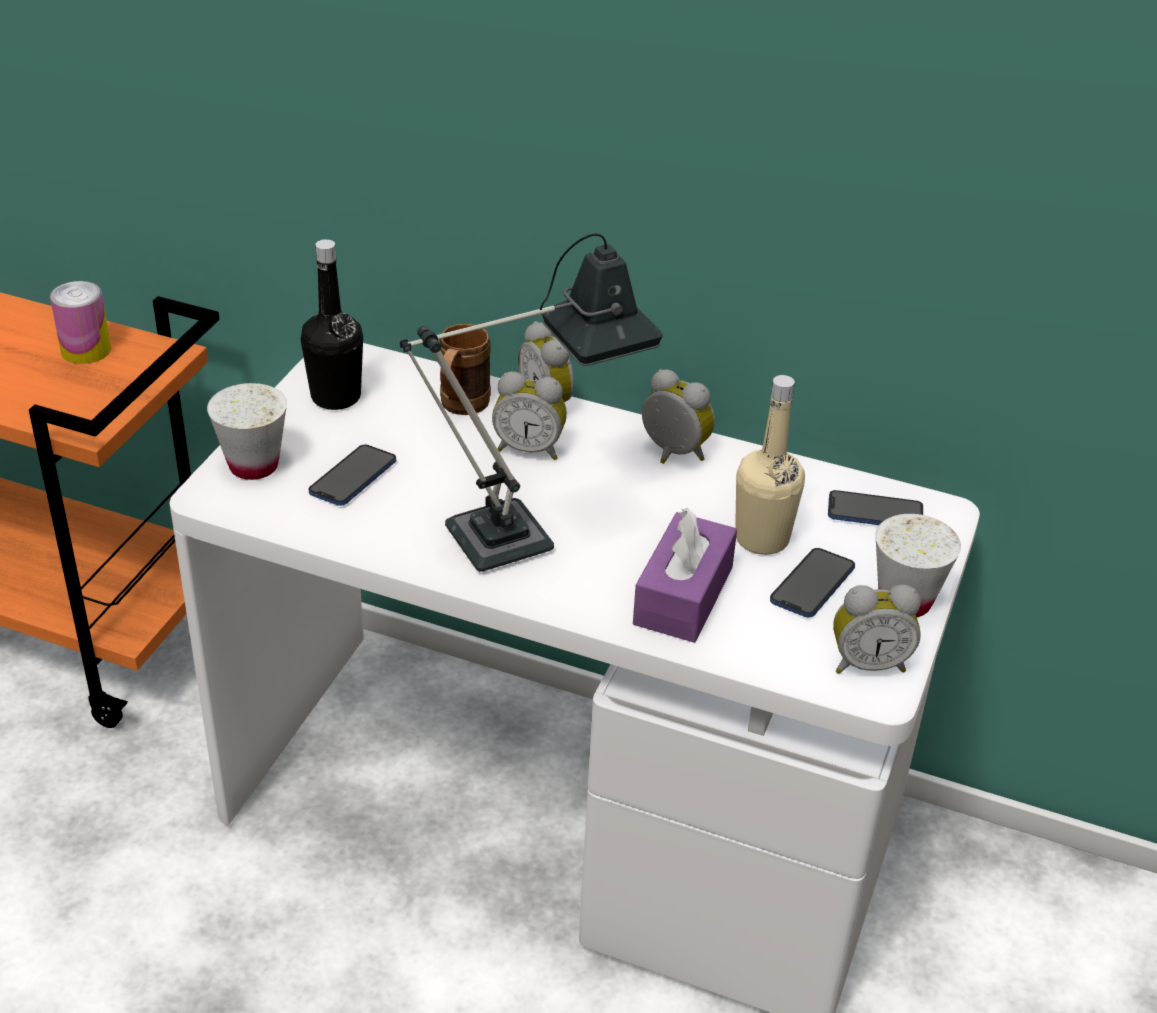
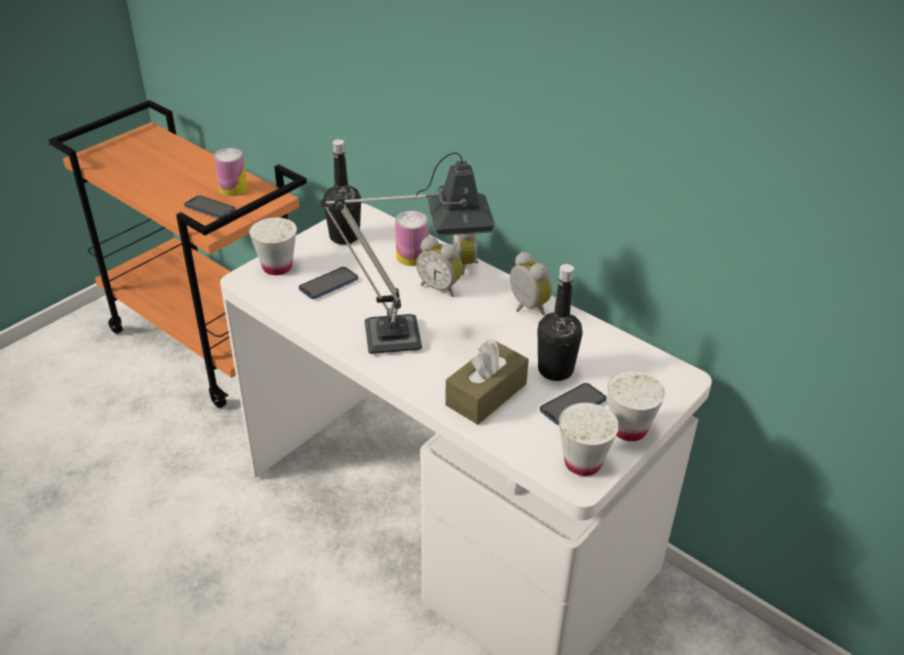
camera: 20 degrees right, 0 degrees up
(459, 408) = (412, 256): brown mug -> can
(683, 596) = (486, 394): purple tissue box -> brown tissue box
(762, 538) = (555, 370): beige bottle -> black bottle
(867, 663) = (582, 463): alarm clock -> white cup
(875, 513) = (638, 369): phone -> phone (210, 208)

